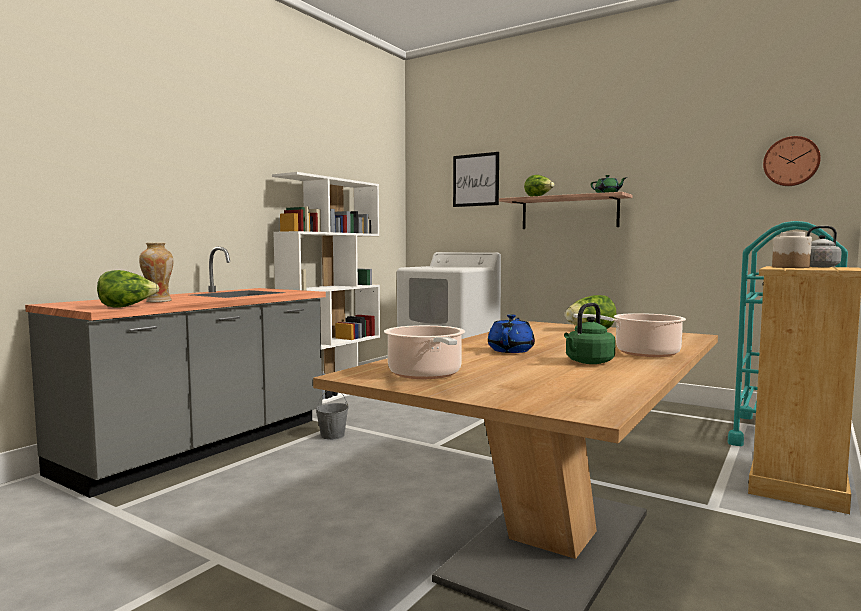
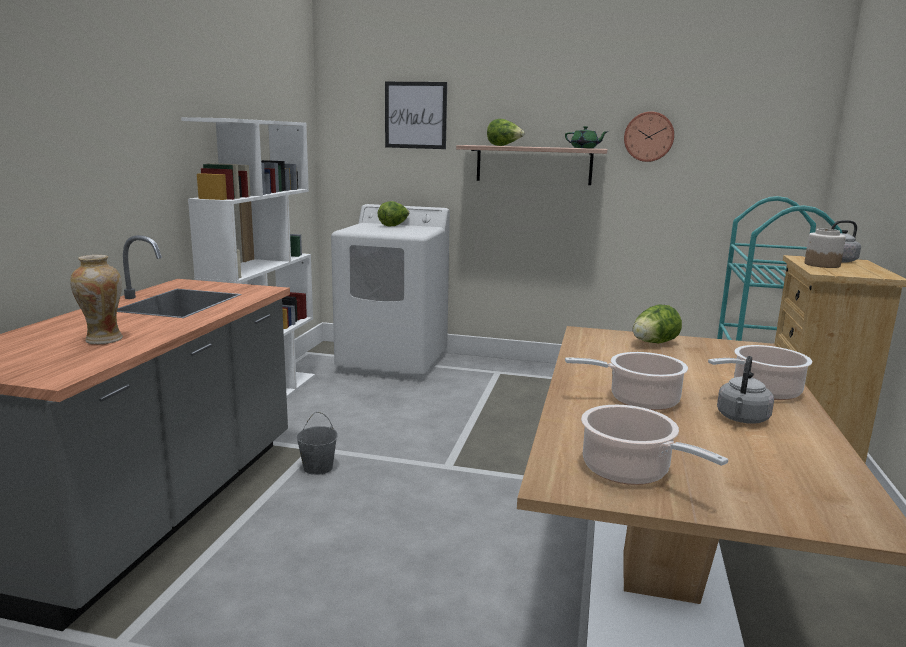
camera: 20 degrees left, 10 degrees up
(127, 307) = (87, 366): lettuce -> lettuce (394, 226)
(511, 350) = (639, 400): blue teapot -> cooking pot
(588, 362) = (742, 419): green kettle -> grey kettle
(791, 161) = (773, 126): wall clock -> wall clock (648, 136)

